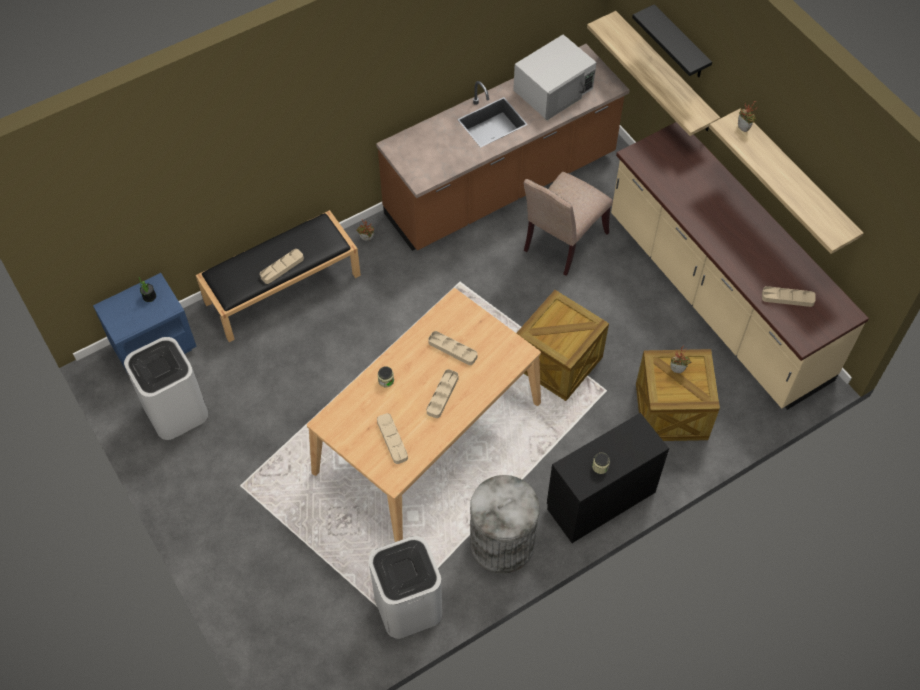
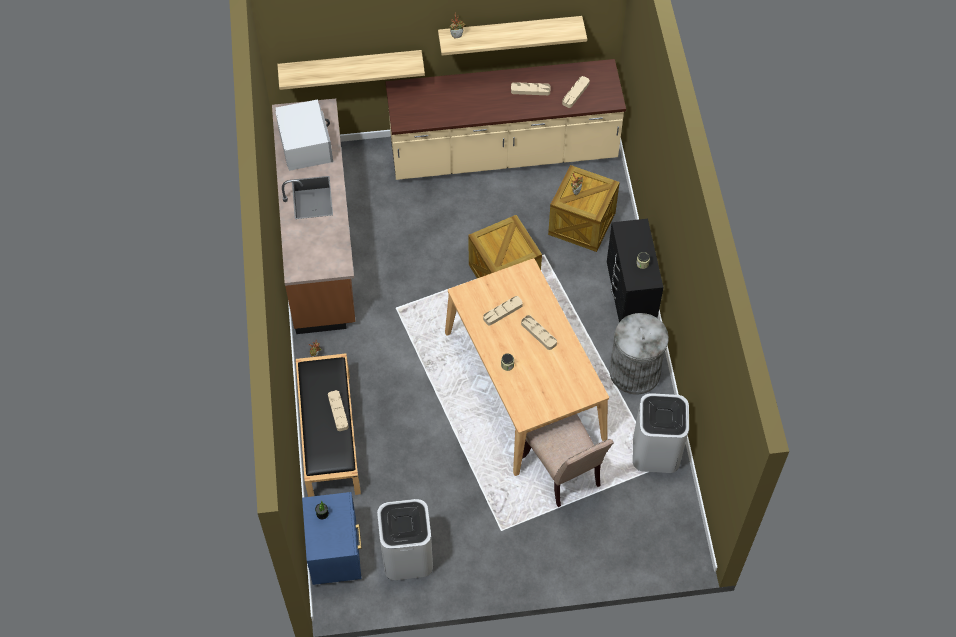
camera: 65 degrees left, 0 degrees up
(392, 440) = (560, 380): beige tray -> beige tray (530, 90)
(562, 243) = (399, 225): beige chair -> beige chair (564, 473)
(680, 44) = (359, 34): black shelf -> none

